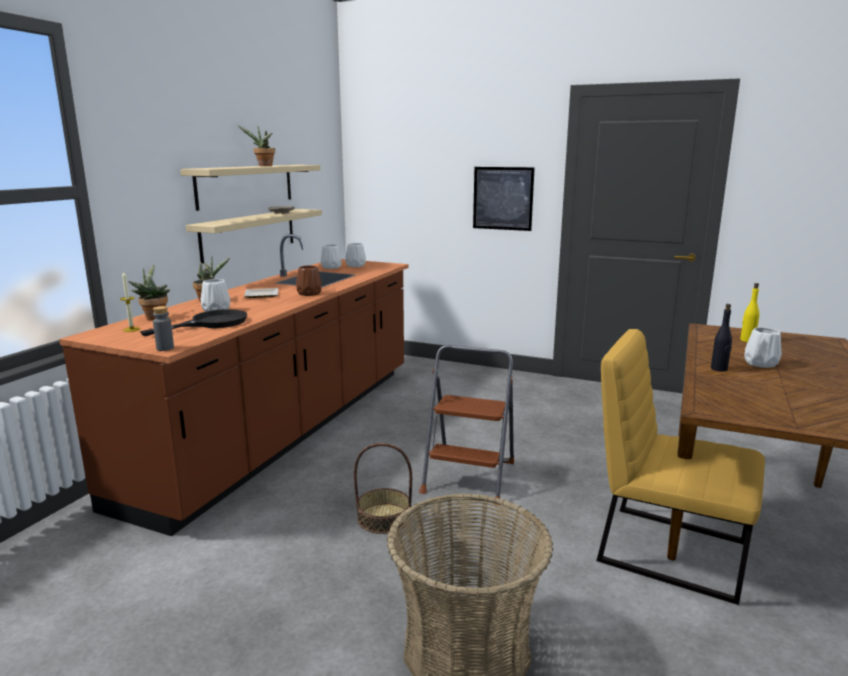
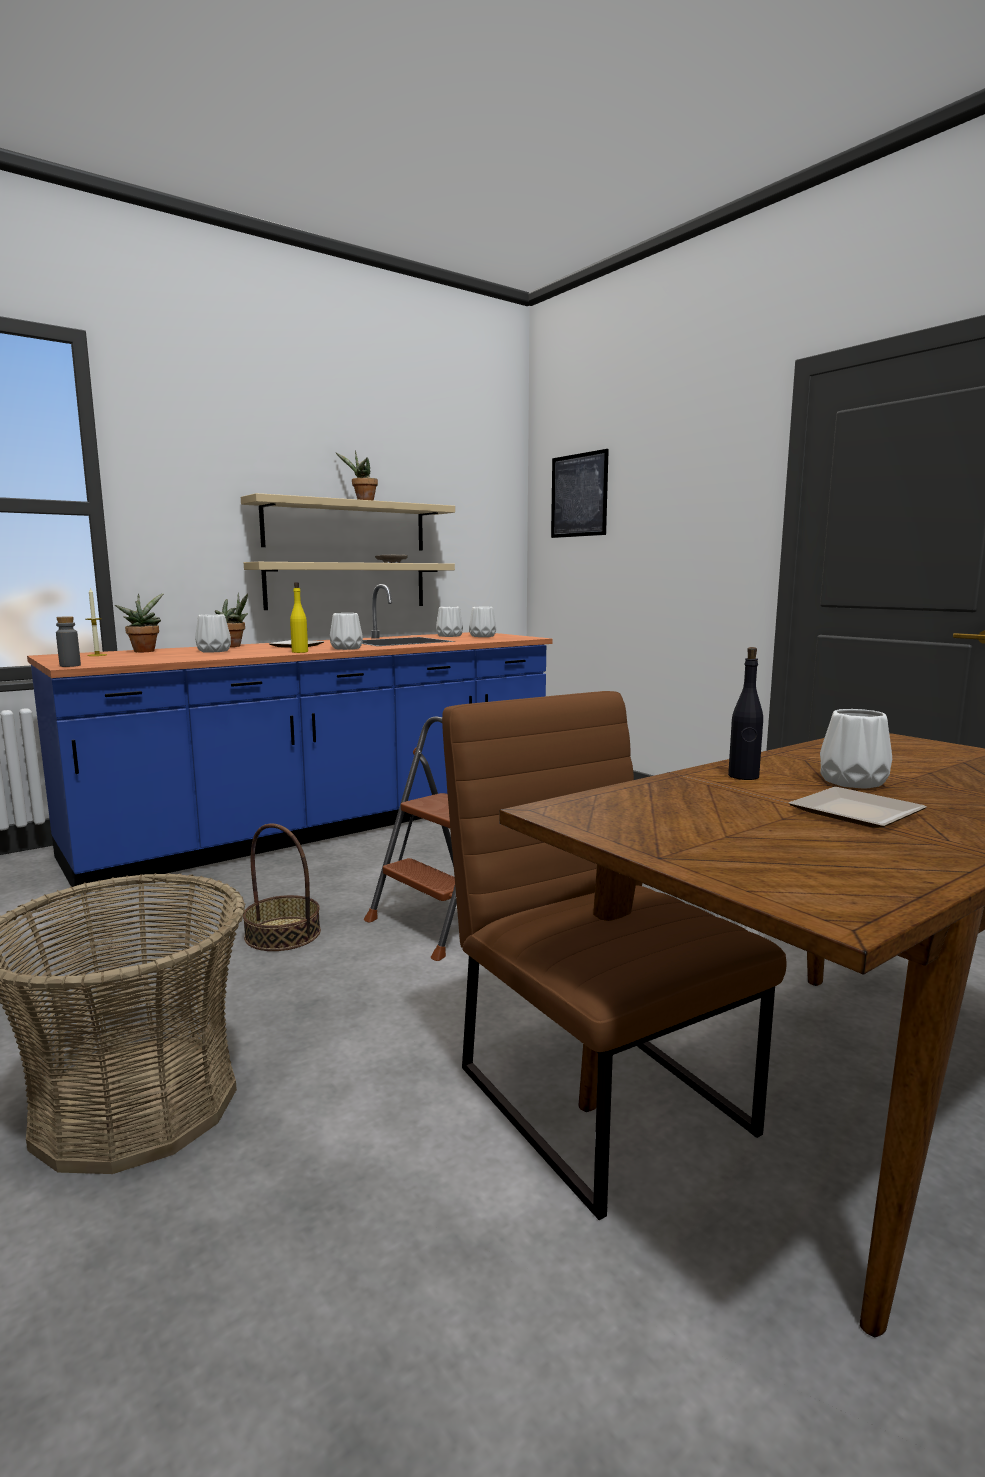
camera: 30 degrees right, 5 degrees down
(210, 323) = (172, 657): black frying pan -> none
(286, 429) = (328, 824): brown counter -> blue counter
(309, 293) = (346, 648): brown vase -> white vase
(503, 198) = (701, 548): picture -> picture (579, 495)
(667, 549) = (598, 1093): yellow chair -> brown chair
(747, 340) = (918, 756): yellow bottle -> yellow bottle (299, 652)
(798, 383) = (854, 812): none -> plate

